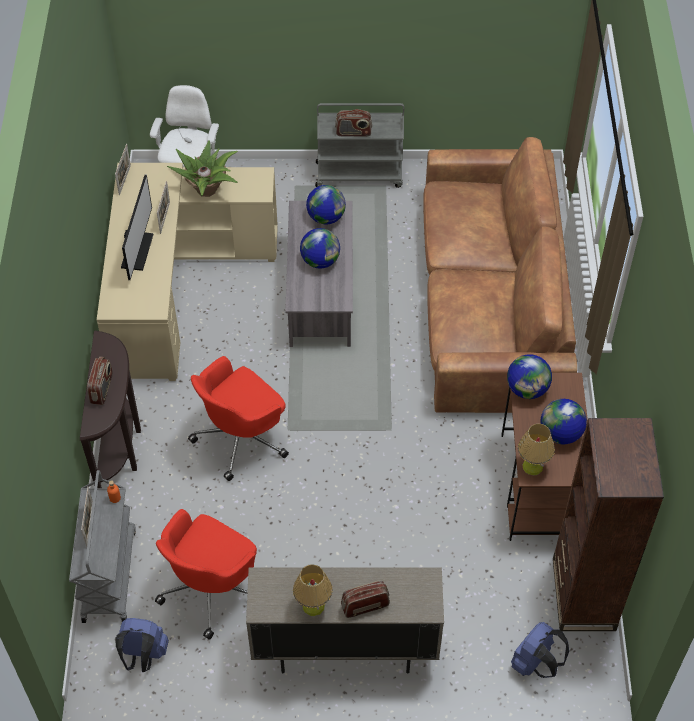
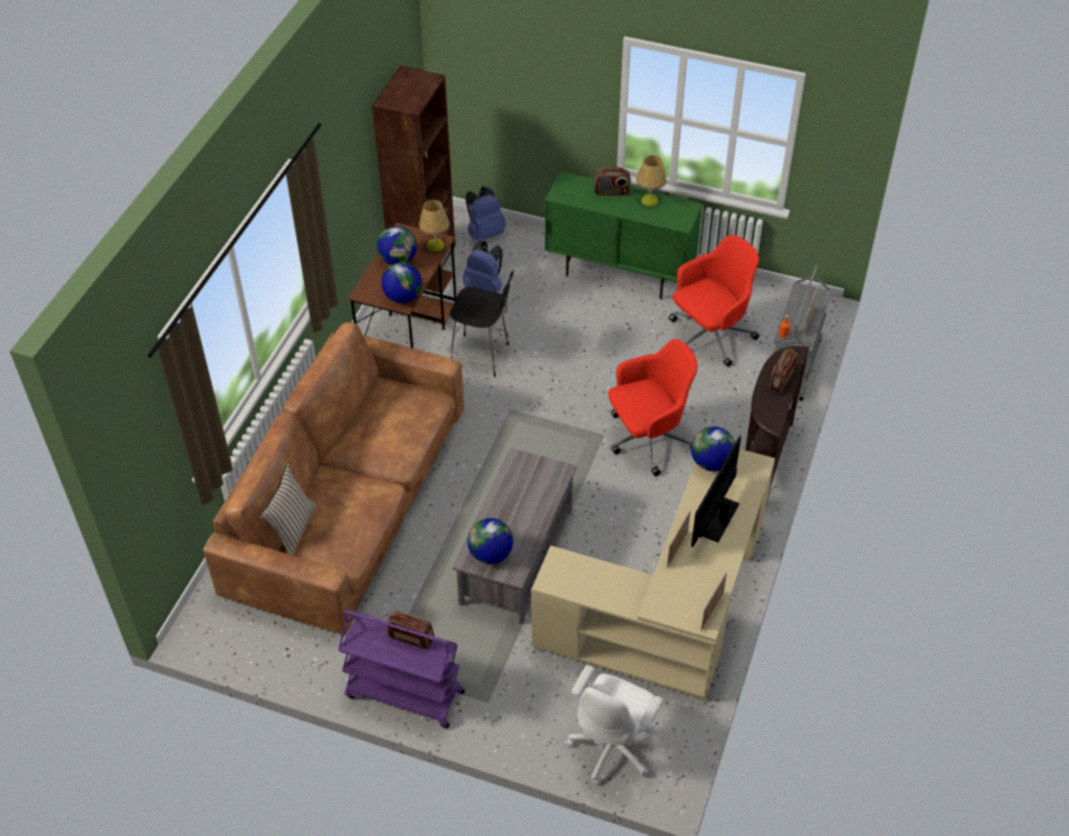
camera: 160 degrees left, 5 degrees down
(143, 656) = (776, 308): blue backpack -> blue backpack (485, 288)
(207, 190) = (617, 580): potted plant -> none
(320, 261) = (519, 507): globe -> globe (711, 463)
(344, 649) = (619, 274): beige cabinet -> green cabinet
(359, 174) = (404, 694): grey cart -> purple cart
(449, 484) = (482, 356): none -> black stool
(500, 205) = (293, 530): none -> beige pillow

